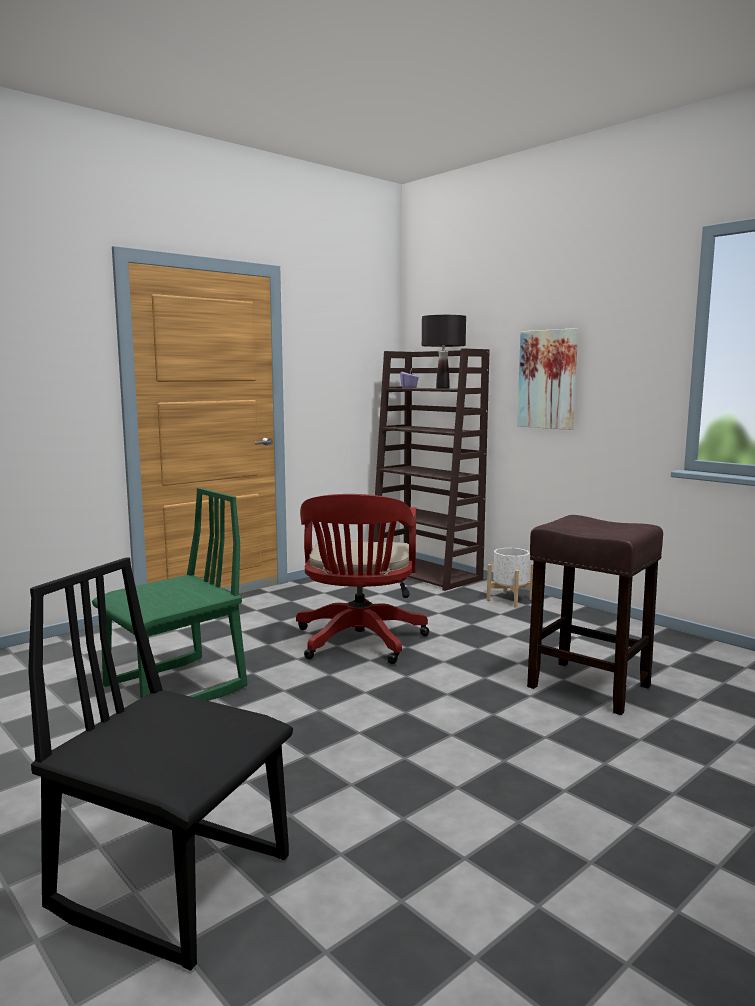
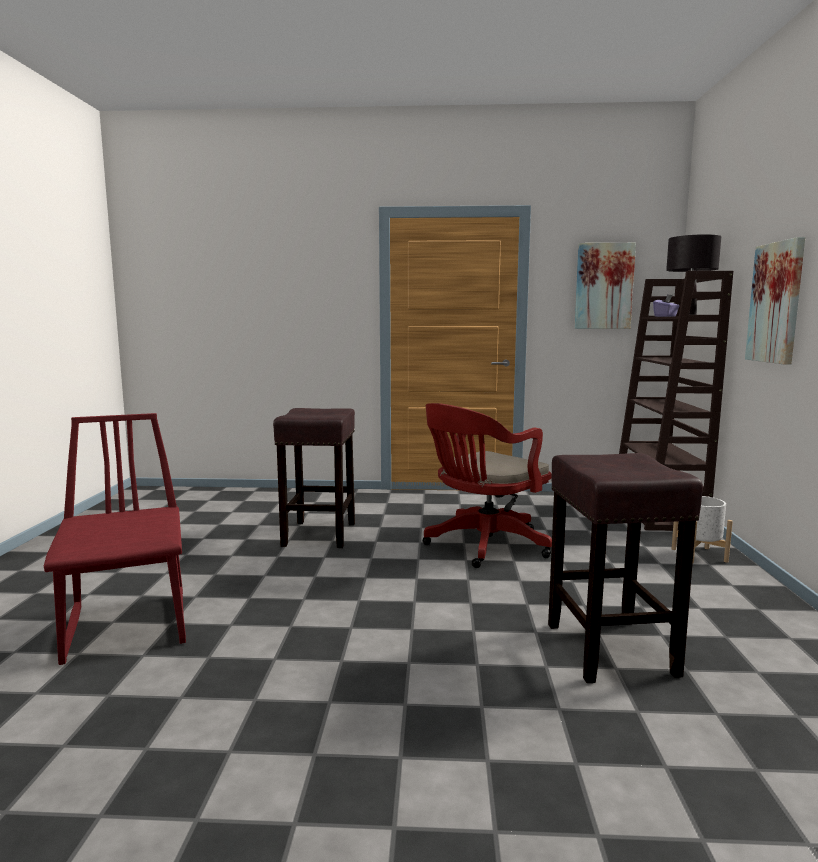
camera: 45 degrees right, 0 degrees up
(174, 882) = (129, 626): black chair -> red chair
(175, 688) = (319, 535): green chair -> brown stool
(345, 356) = (604, 286): none -> picture

